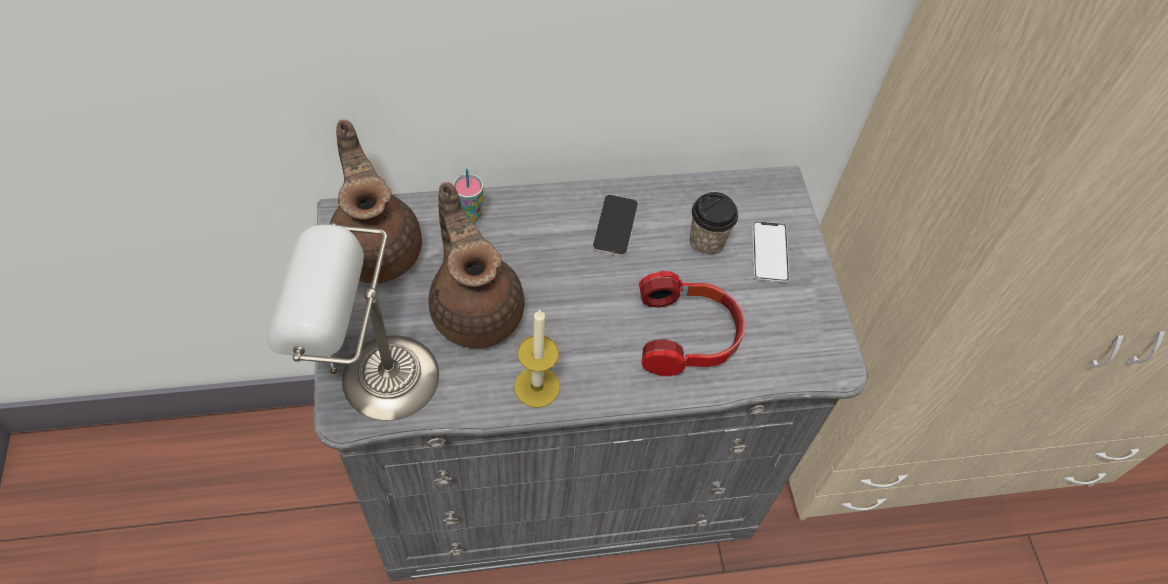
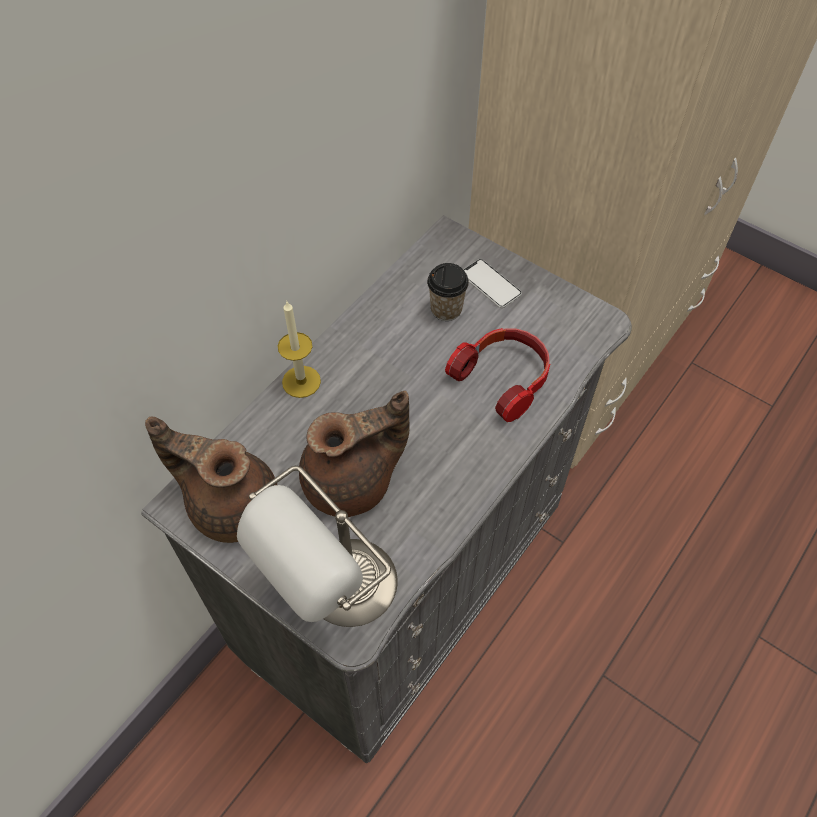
camera: 40 degrees left, 0 degrees up
(470, 215) = (271, 424): cup -> none
(476, 308) = (352, 482): brown teapot -> brown teapot turned 135 degrees clockwise
(537, 387) = (453, 496): candle -> candle (301, 381)
(615, 226) = (377, 347): phone -> none

